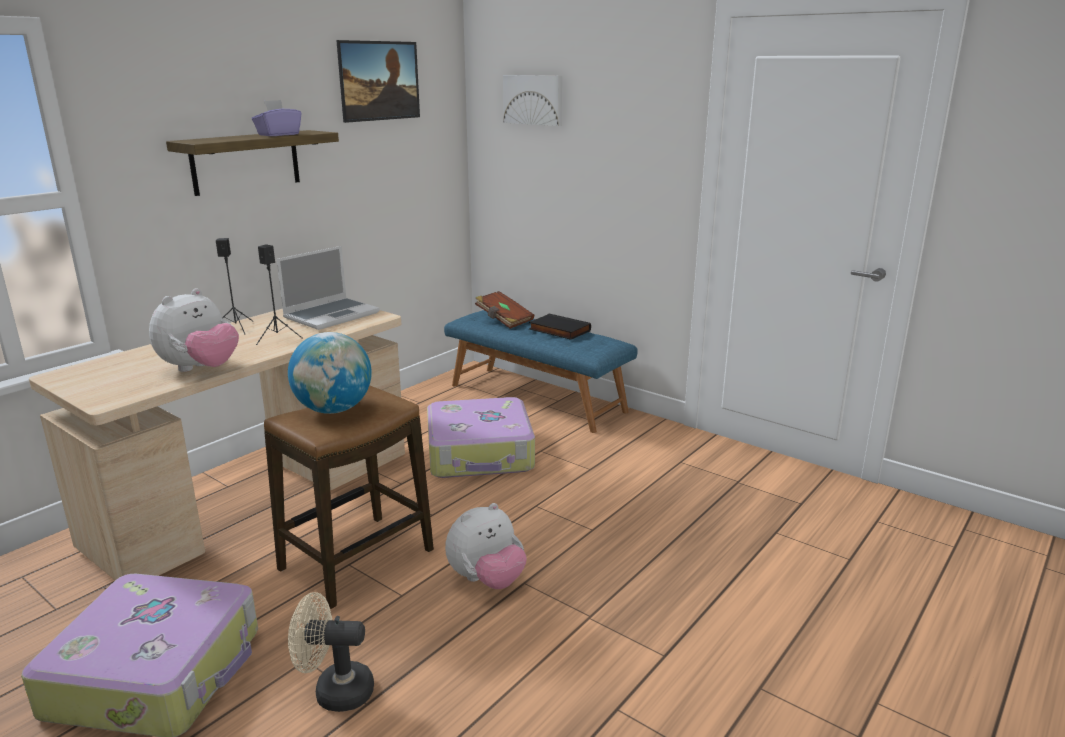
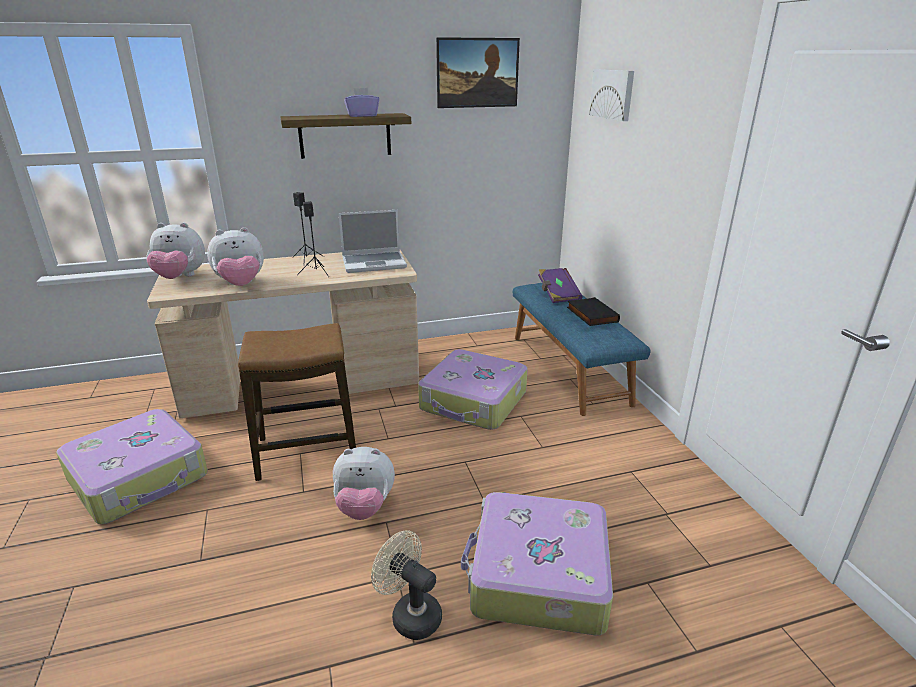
camera: 35 degrees right, 5 degrees up
(87, 381) = (180, 278): none -> plush toy
(334, 410) = (290, 337): globe -> none
(334, 691) = (195, 540): beige fan -> beige fan (410, 614)
(503, 320) = (557, 294): brown book -> purple book
(698, 563) = (537, 575): none -> suitcase

